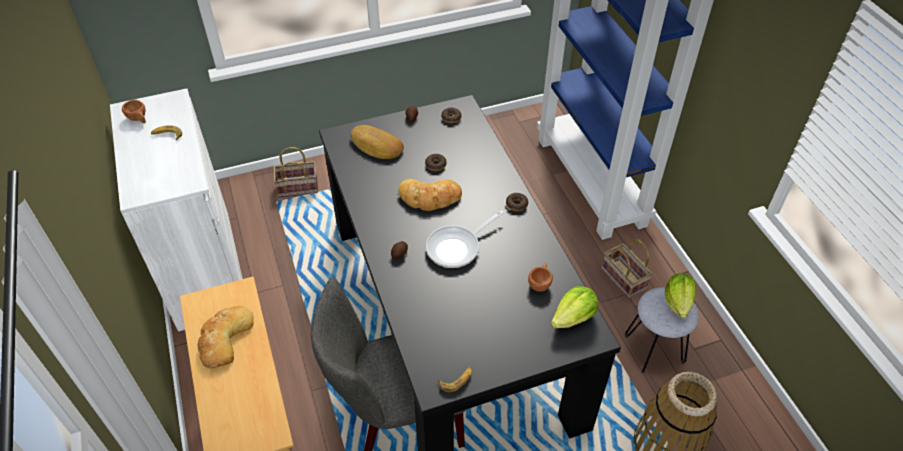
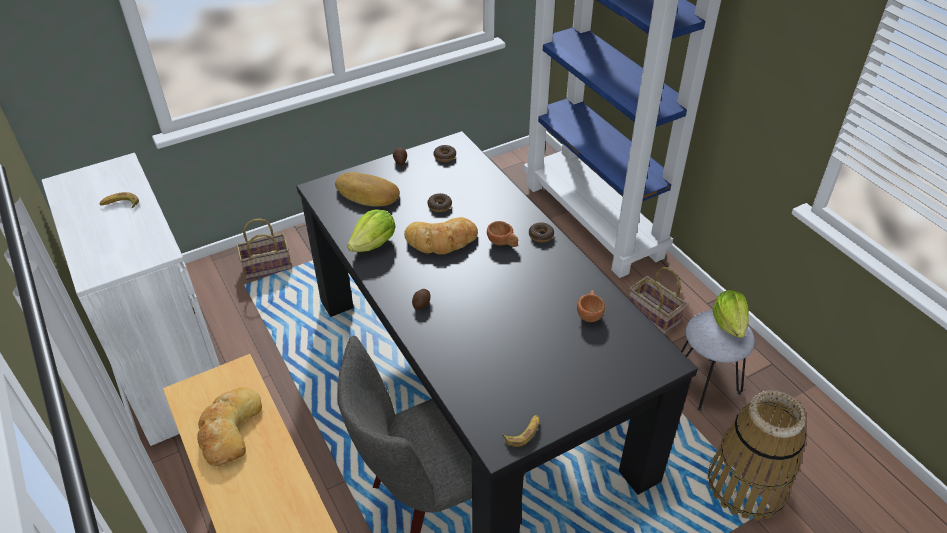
camera: 10 degrees left, 5 degrees down
(139, 119) = (81, 191): brown cup -> brown cup (503, 243)
(457, 248) = (486, 289): frying pan -> none
(573, 318) = (637, 345): lettuce -> lettuce (374, 244)

